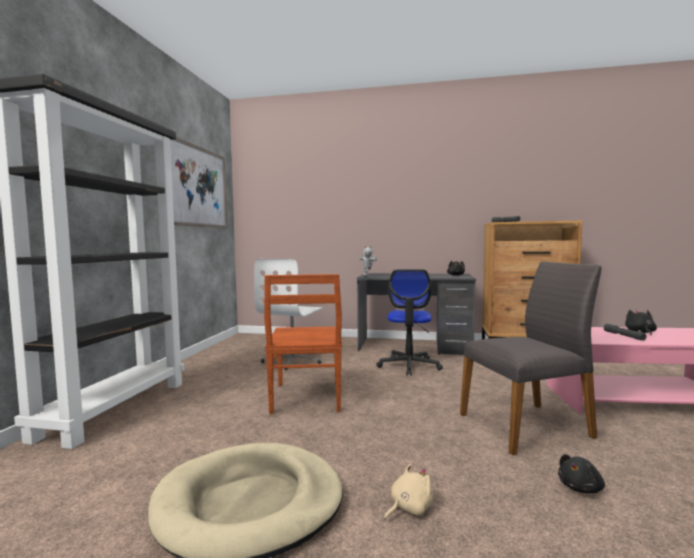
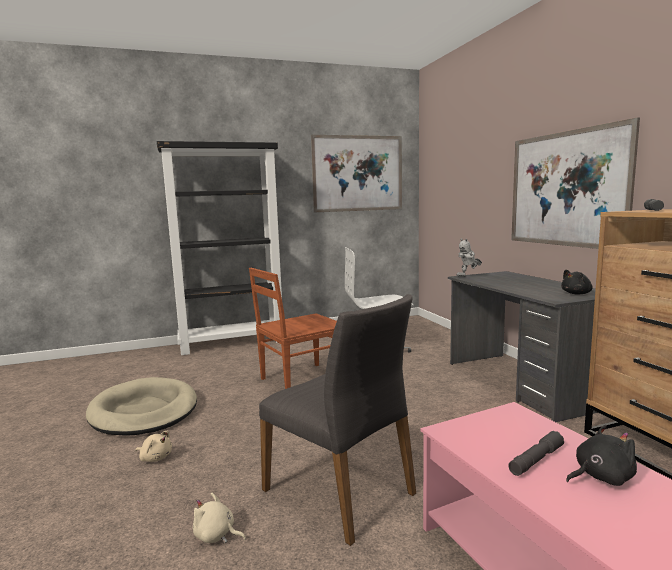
camera: 60 degrees right, 5 degrees up
(409, 366) = (444, 396): office chair -> none
(414, 213) = (565, 189): none -> picture
(581, 488) = (216, 535): black plush toy -> beige plush toy

